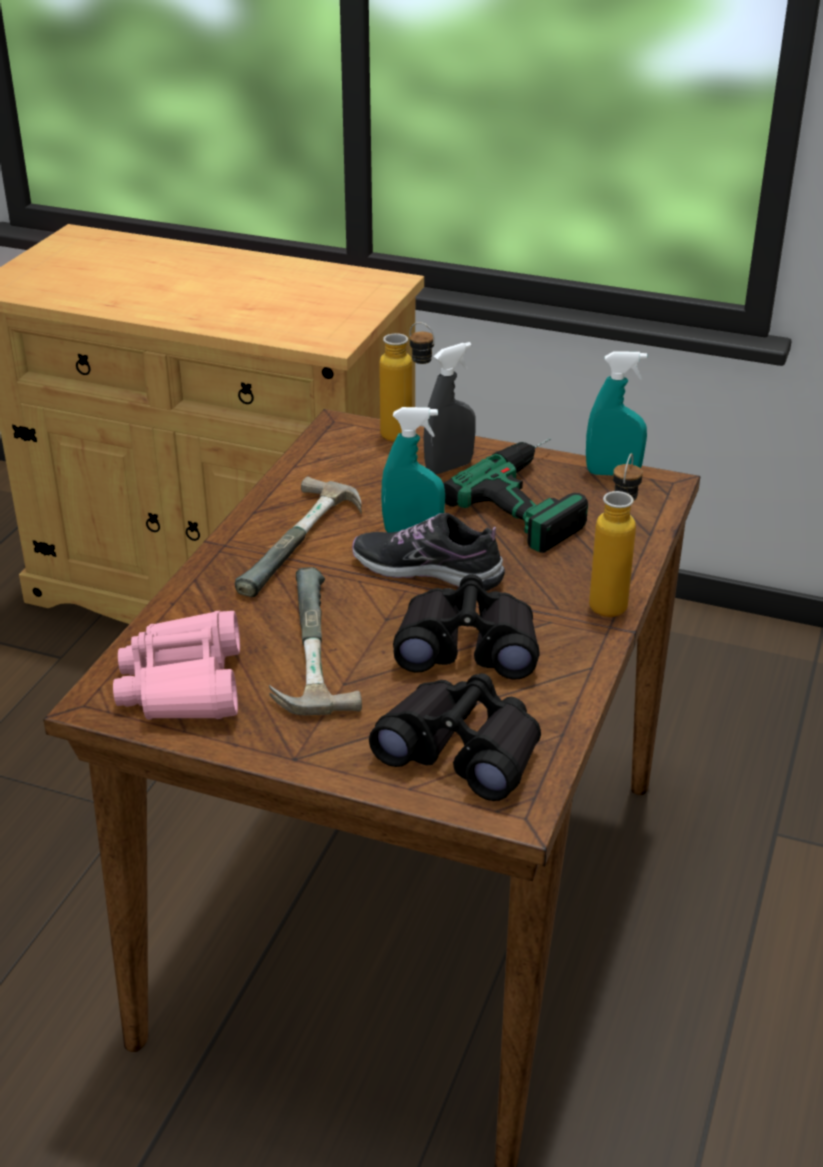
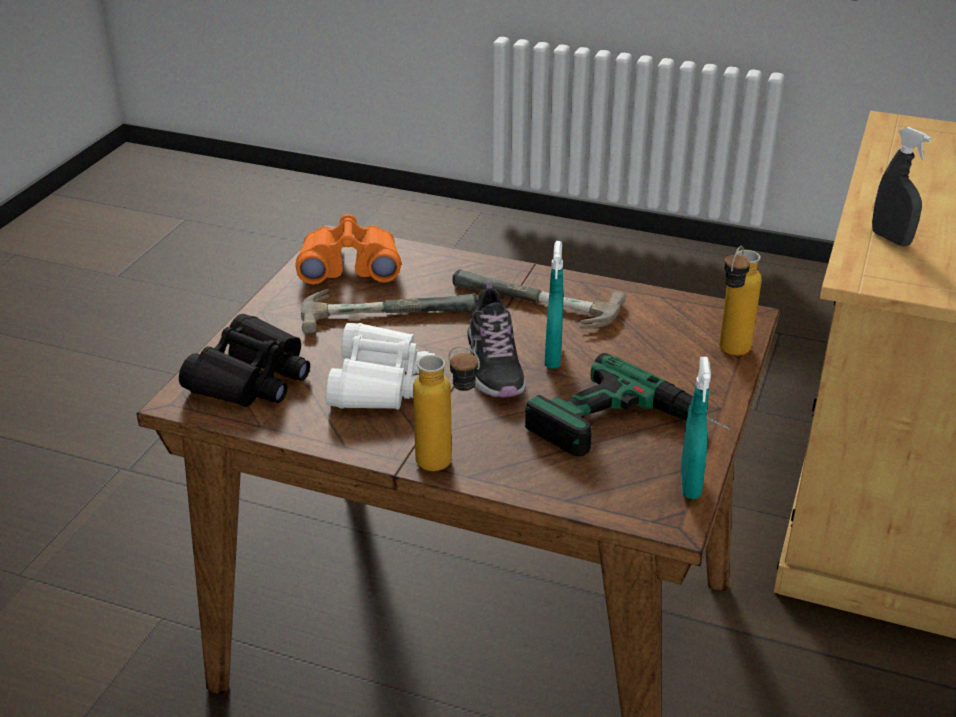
camera: 90 degrees right, 0 degrees up
(183, 685) = (350, 266): pink binoculars -> orange binoculars
(428, 570) = (494, 364): shoe -> shoe turned 150 degrees clockwise
(449, 467) = (678, 378): grey spray bottle -> grey spray bottle (890, 238)
(468, 647) = (381, 383): black binoculars -> white binoculars

